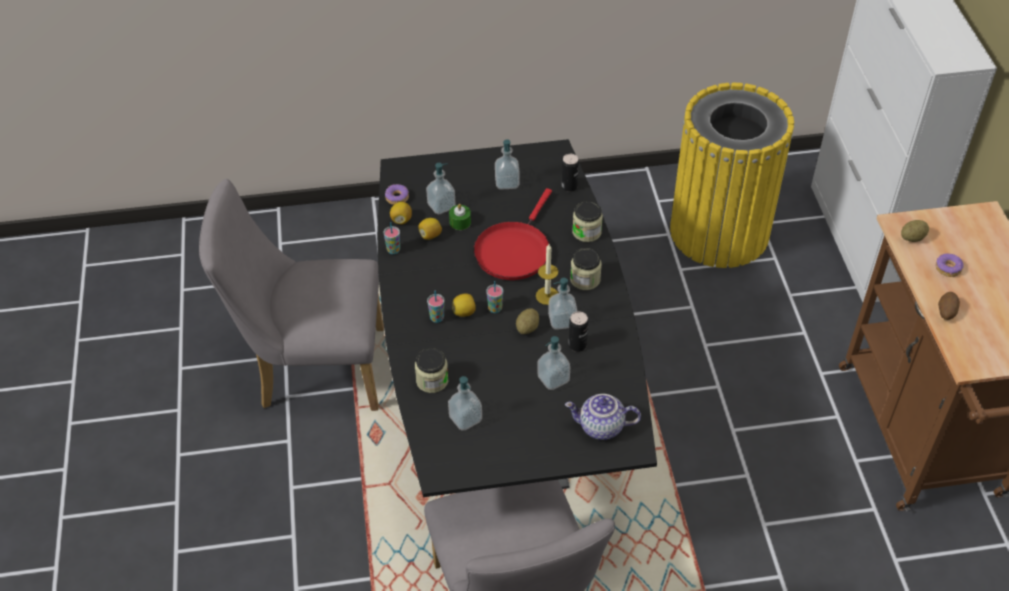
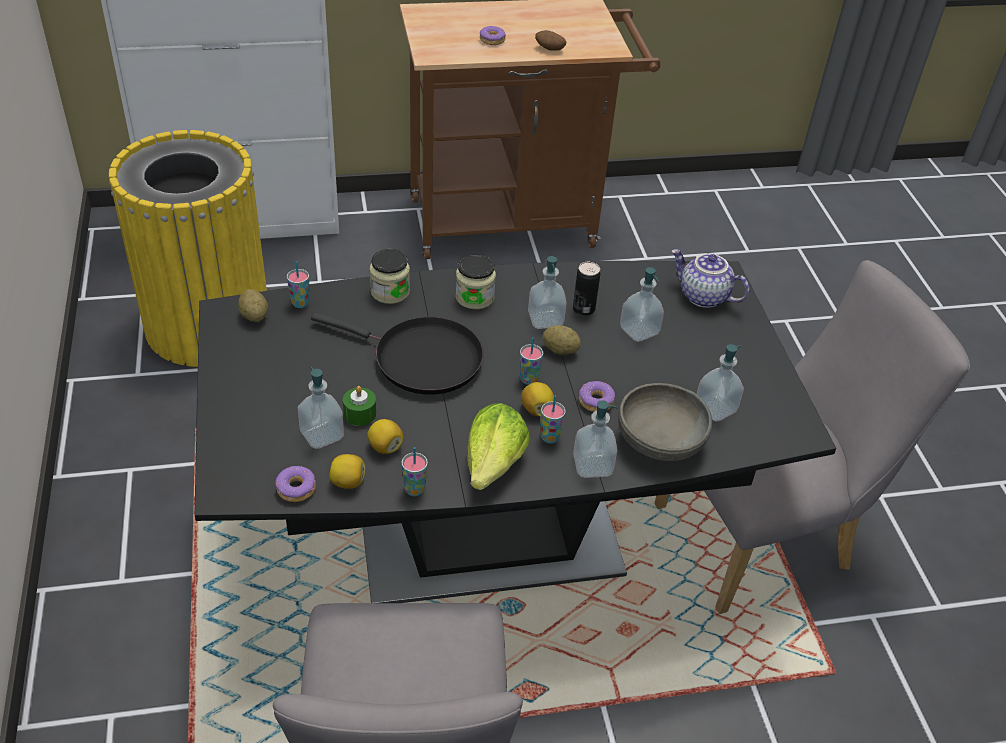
camera: 95 degrees left, 5 degrees down
(413, 288) = (494, 464): none -> lettuce
(432, 380) = (660, 441): jar -> grey bowl
(472, 346) = (596, 402): none -> donut
(507, 183) = (282, 363): soap dispenser -> soap dispenser (592, 466)
(514, 250) = (421, 359): red frying pan -> black frying pan
(547, 295) = (503, 331): candle -> none
(569, 186) = (300, 303): can -> cup
(601, 427) = (702, 297): teapot -> teapot turned 120 degrees clockwise
(912, 238) = (450, 51): potato -> potato (254, 316)

